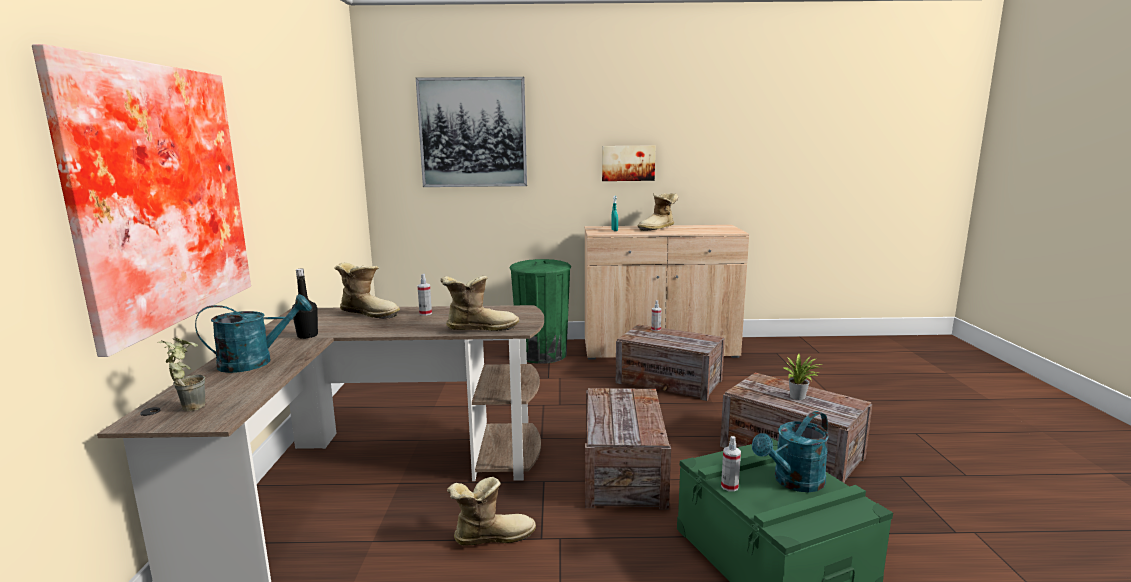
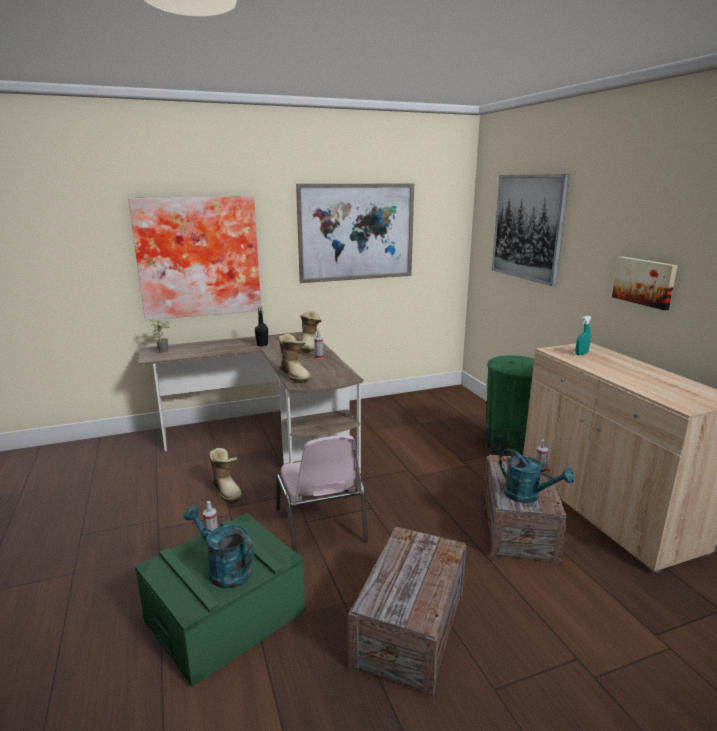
camera: 70 degrees right, 5 degrees up
(255, 362) = (219, 346): turquoise watering can -> turquoise watering can (528, 496)
(300, 147) = (357, 232): none -> picture
(623, 471) = (321, 525): crate -> pink chair
(658, 228) = (631, 369): boot -> none
(799, 397) = (411, 576): potted plant -> none

